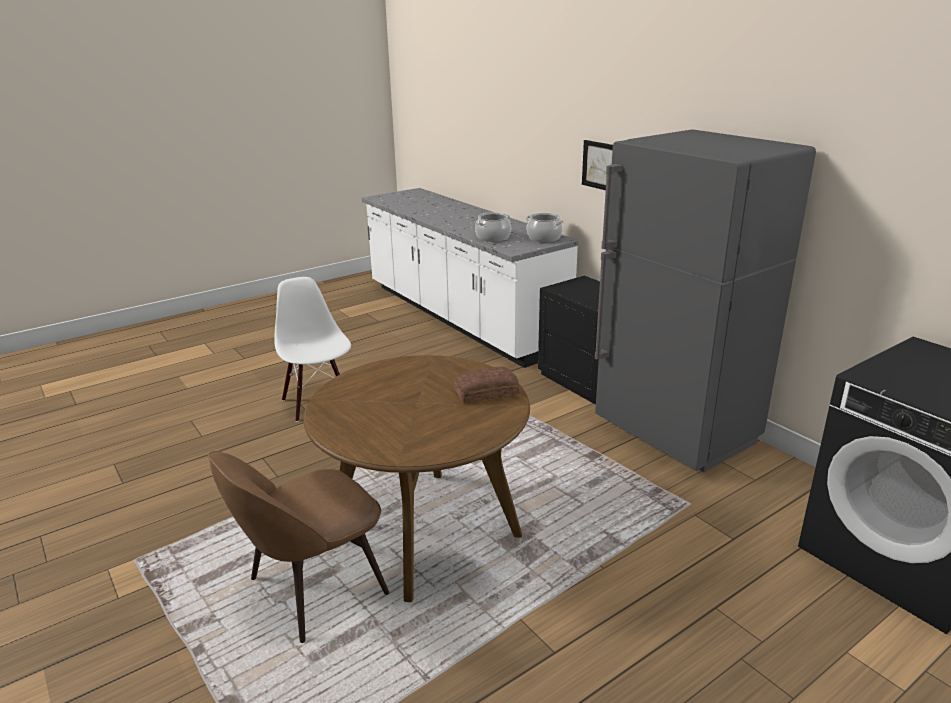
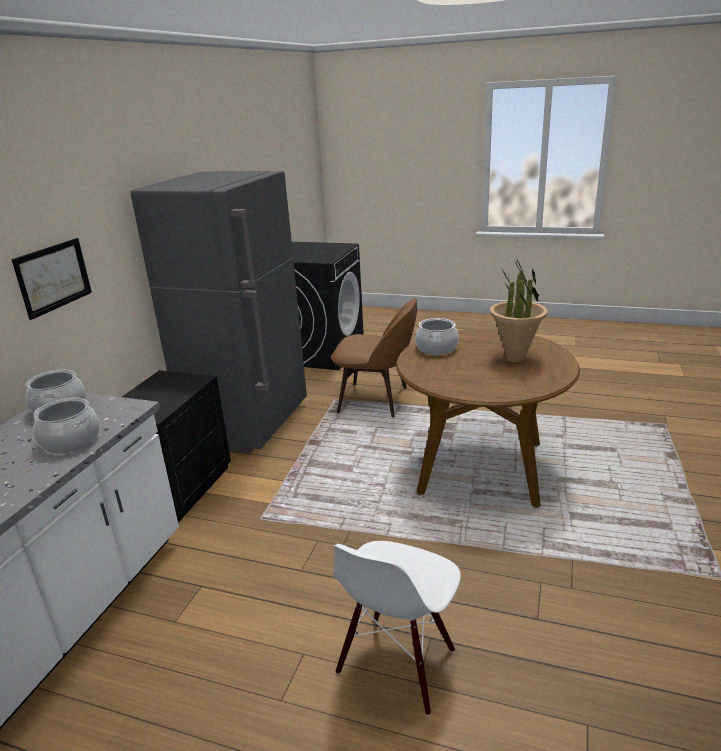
camera: 125 degrees left, 0 degrees up
(313, 589) = (586, 478): brown chair -> brown chair (376, 400)
(392, 418) = (515, 358): none -> potted plant
(485, 392) = (437, 348): bread -> cooking pot

